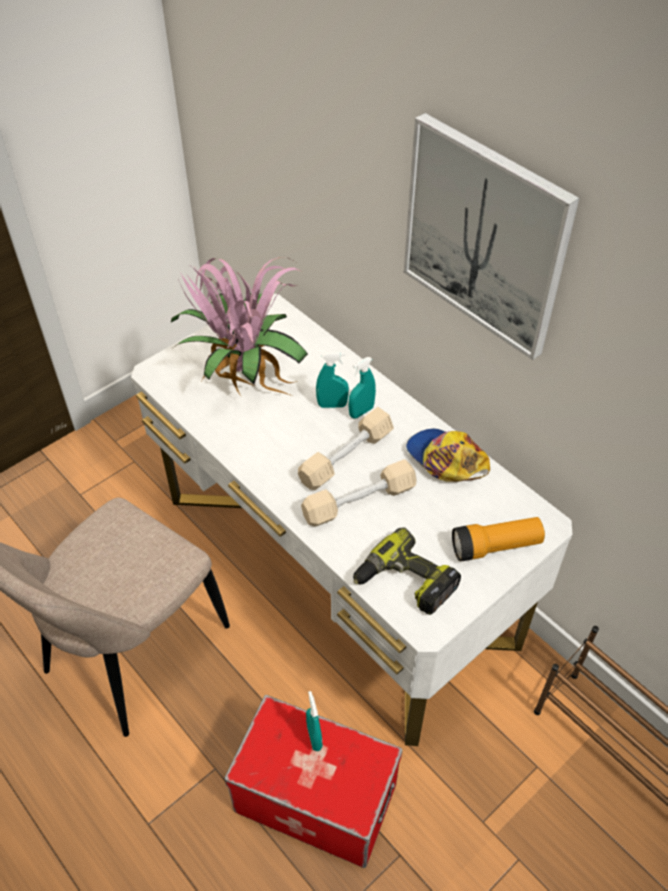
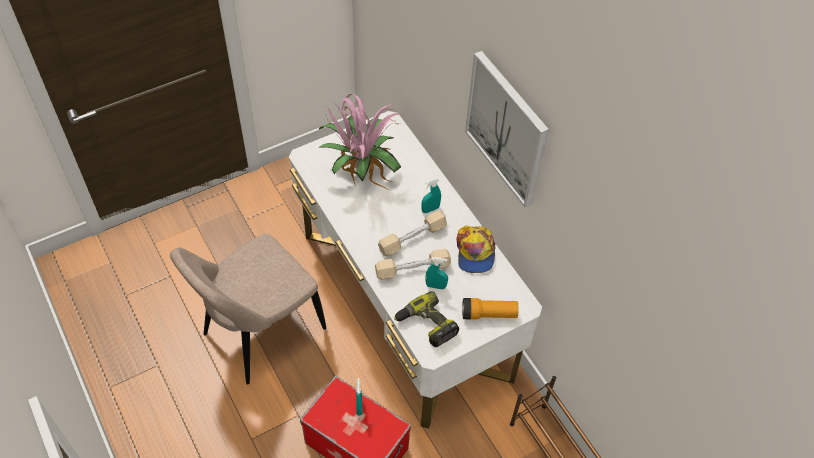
camera: 10 degrees right, 5 degrees up
(332, 405) = (413, 201): turquoise spray bottle -> turquoise spray bottle (436, 286)
(445, 460) = (475, 252): cap -> cap turned 150 degrees counterclockwise

